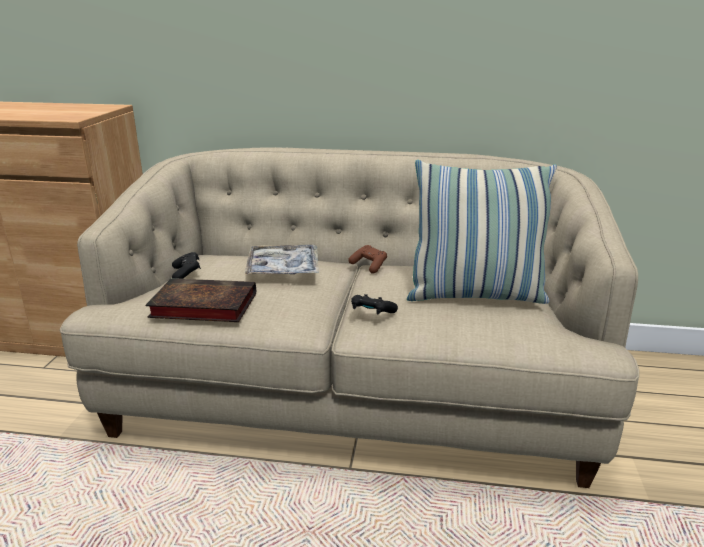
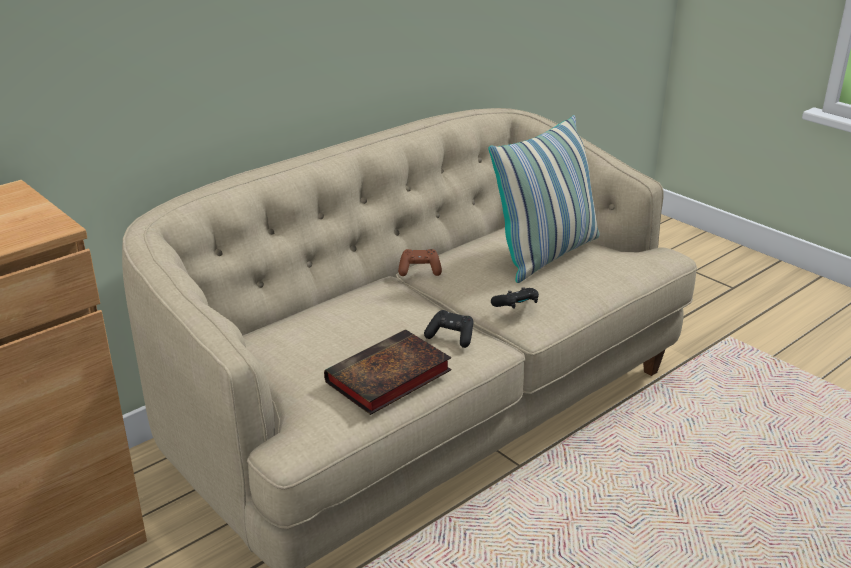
camera: 50 degrees left, 5 degrees up
(186, 273) = (290, 363): black game controller -> black game controller (451, 336)
(283, 268) = (366, 309): tray -> none

